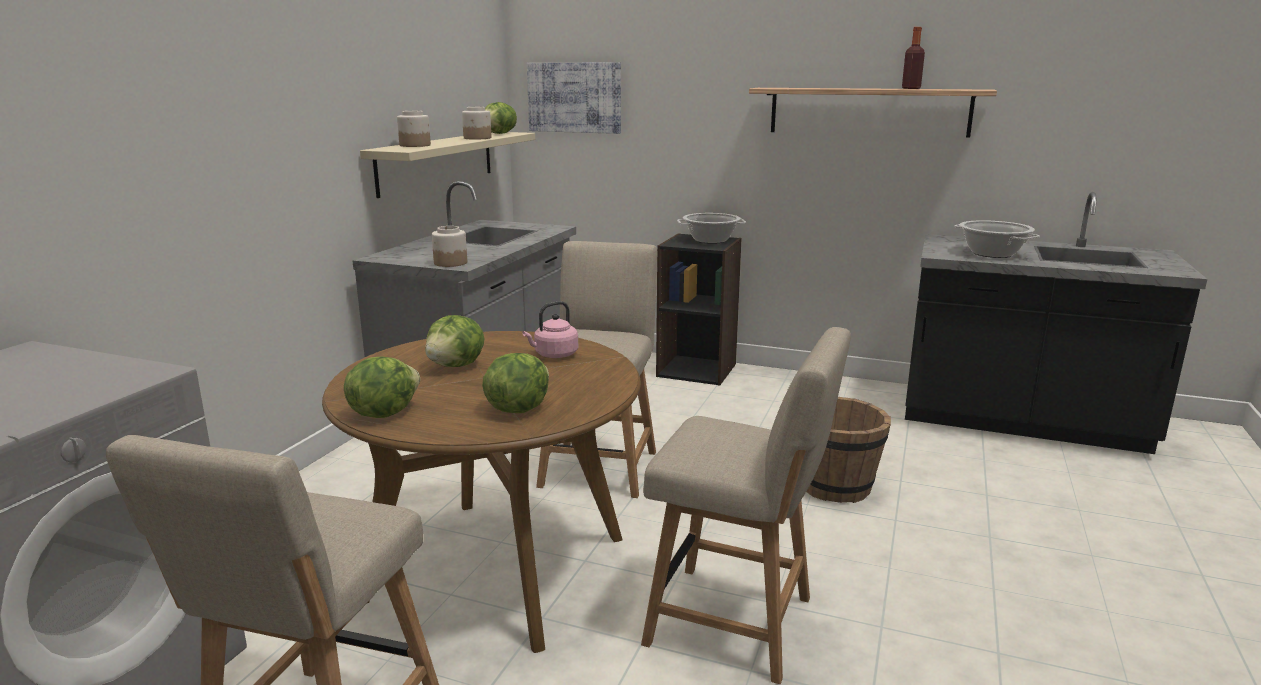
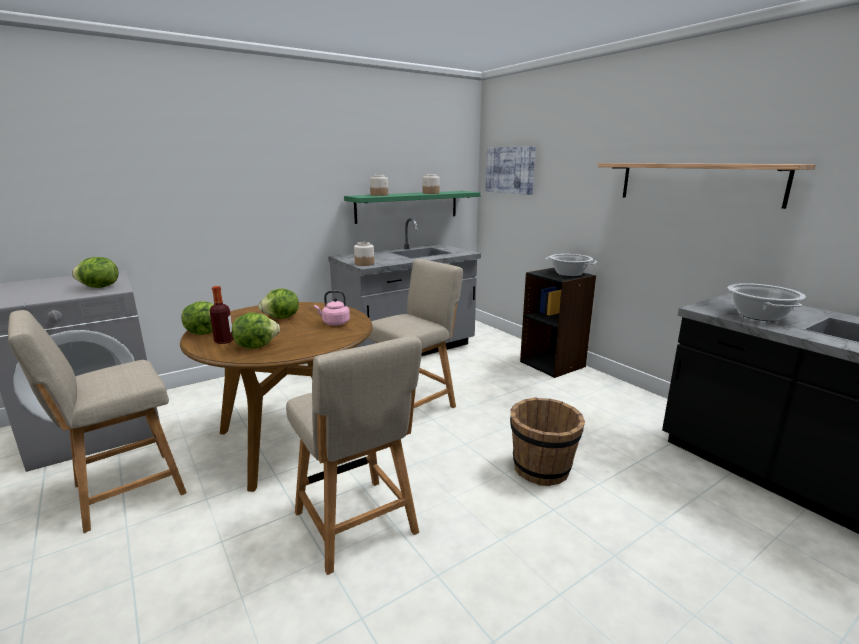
camera: 35 degrees right, 0 degrees up
(437, 162) = (407, 206): beige shelf -> green shelf
(499, 134) = (456, 191): lettuce -> lettuce (99, 287)
(911, 88) = (730, 163): bottle -> bottle (224, 341)

